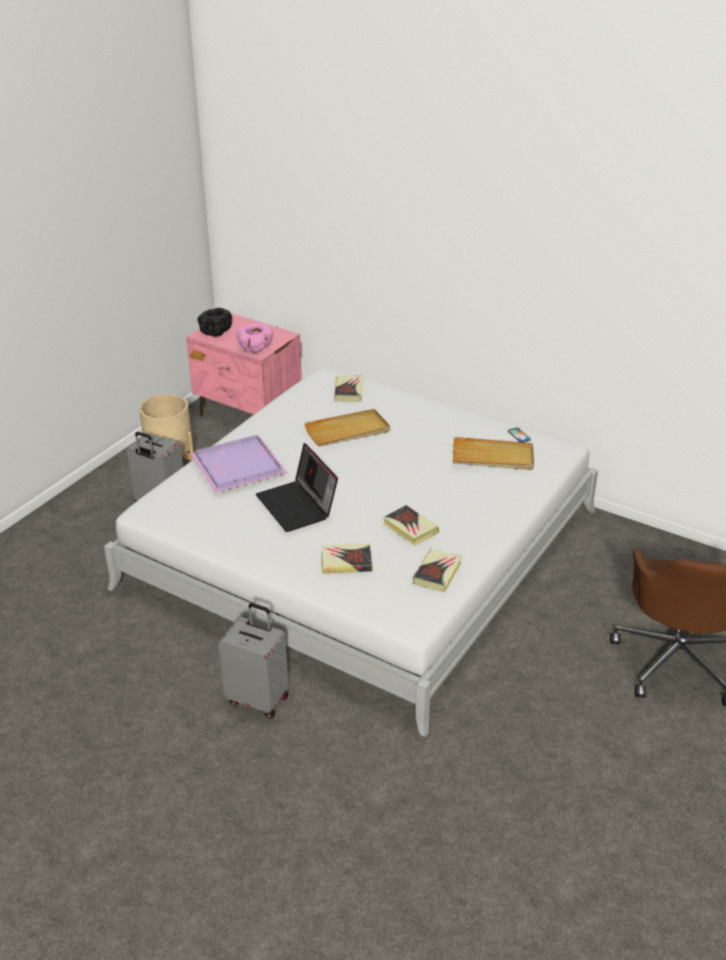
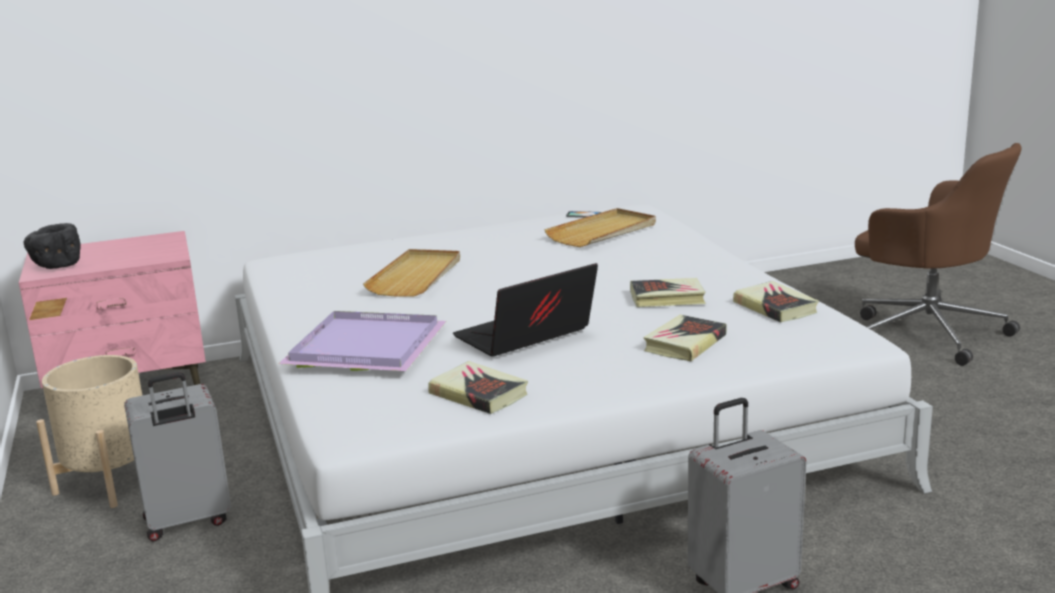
camera: 50 degrees left, 15 degrees down
(255, 349) = (156, 256): pink bowl -> none
(298, 506) = (524, 337): laptop -> laptop turned 135 degrees clockwise
(348, 391) = (334, 258): book -> book (478, 394)

